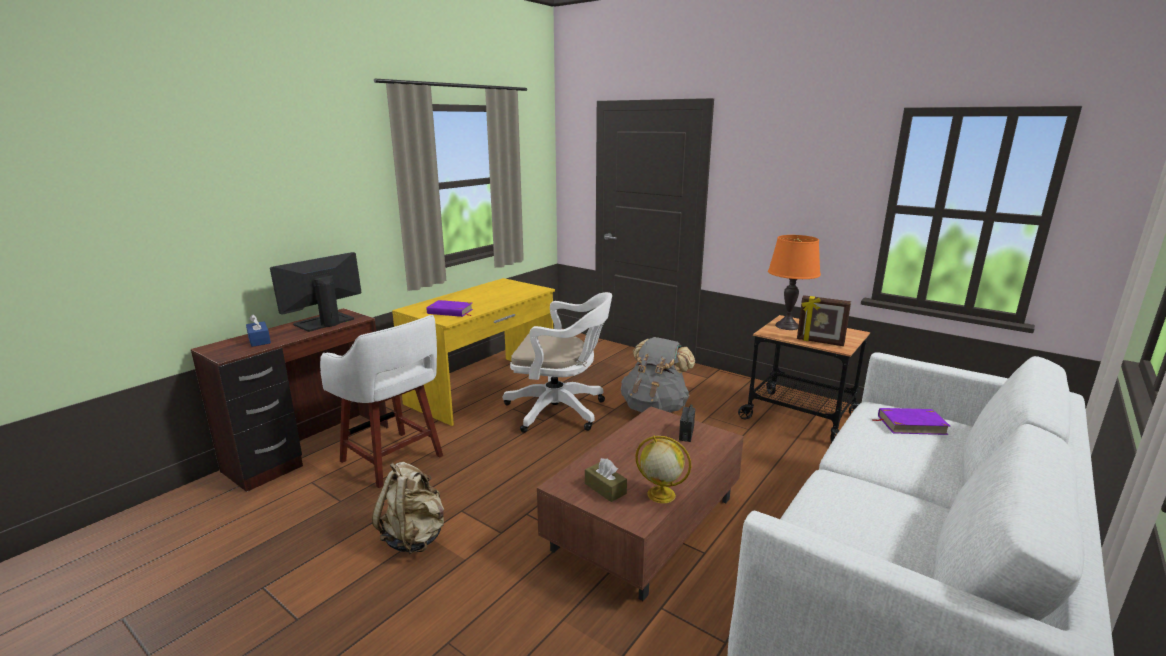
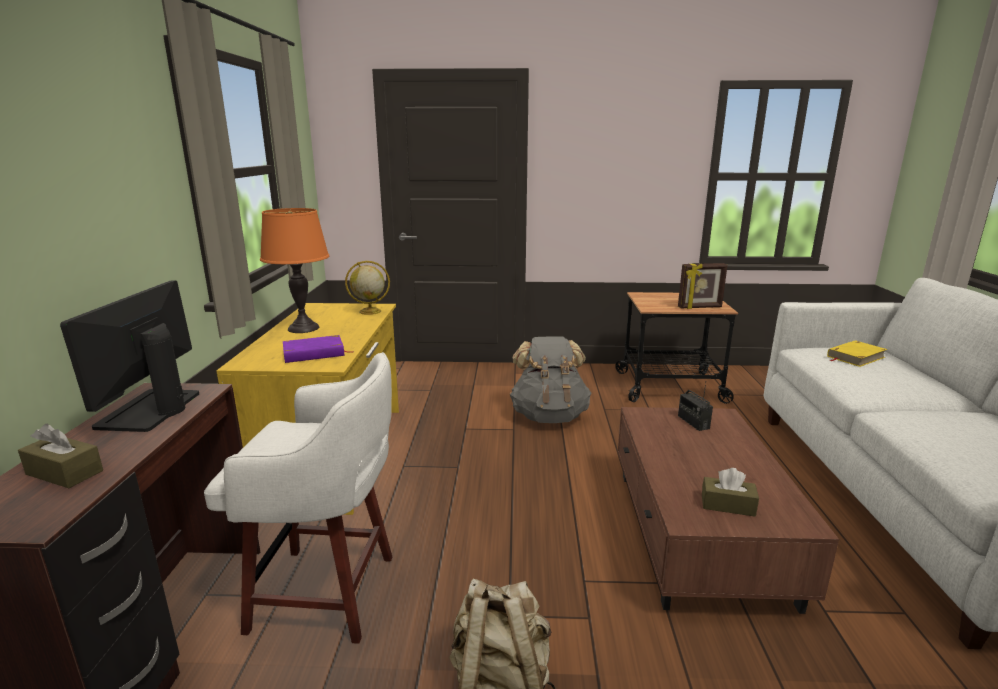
camera: 35 degrees left, 0 degrees up
(259, 340) = (64, 472): blue tissue box -> brown tissue box
(561, 411) = (462, 450): white office chair -> none
(660, 494) = (775, 489): globe -> globe (369, 312)
(787, 326) = (652, 300): orange table lamp -> orange table lamp (303, 328)
(911, 425) = (855, 357): purple book -> yellow book

